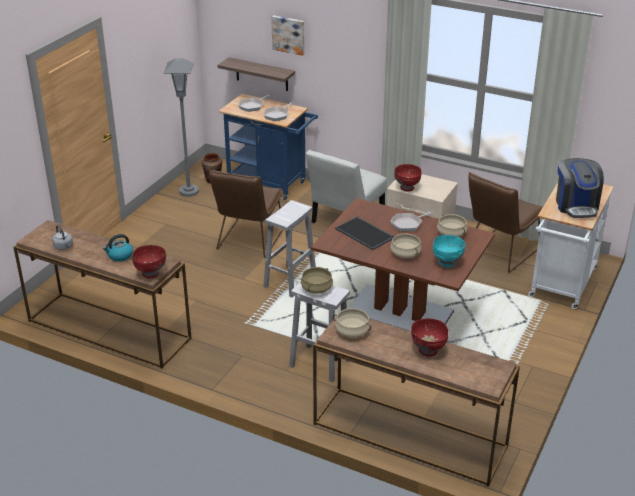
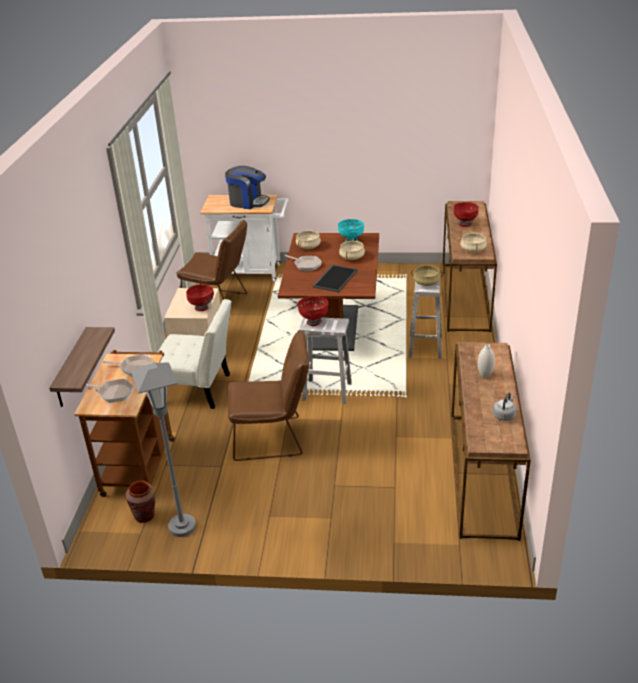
camera: 110 degrees left, 0 degrees up
(120, 256) = (485, 375): kettle -> white vase
(151, 274) = (494, 348): red bowl -> red bowl (314, 322)
(270, 184) = (140, 462): blue cart -> brown cart
(289, 34) = (72, 289): picture -> none
(576, 205) = (248, 202): coffee machine -> coffee machine turned 45 degrees clockwise

